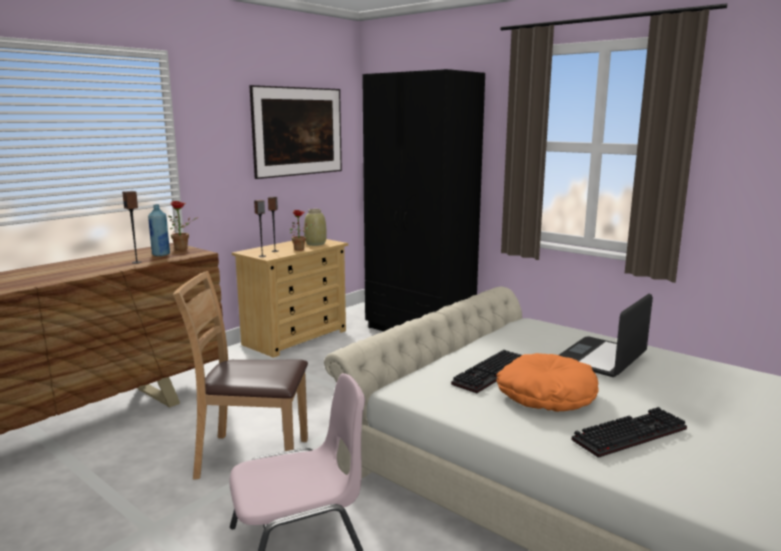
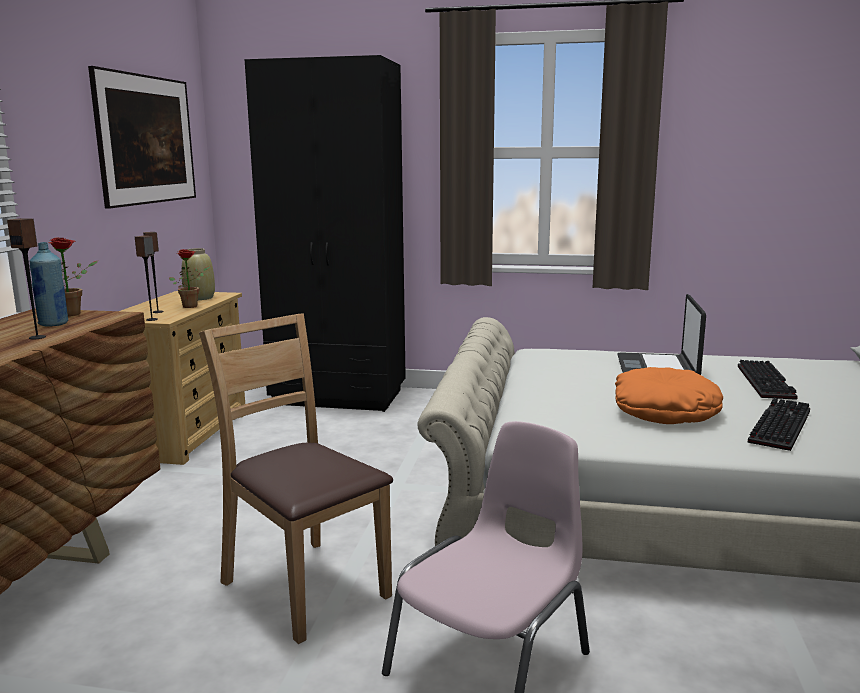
camera: 30 degrees left, 0 degrees up
(251, 457) = (305, 587): brown chair -> brown chair turned 75 degrees clockwise
(491, 374) = (585, 404): keyboard -> keyboard (768, 383)

